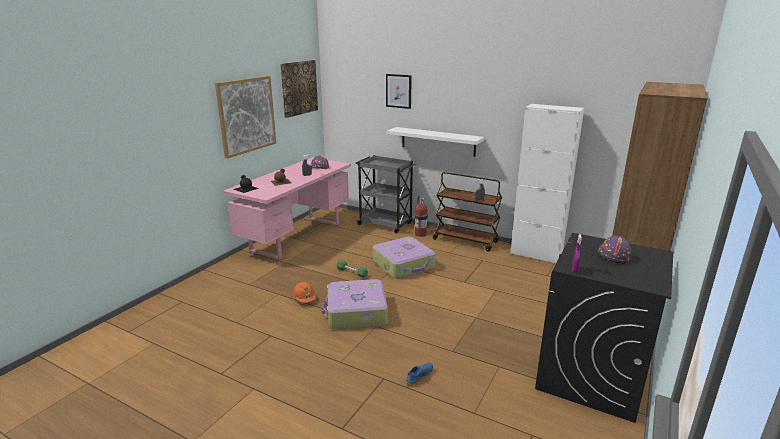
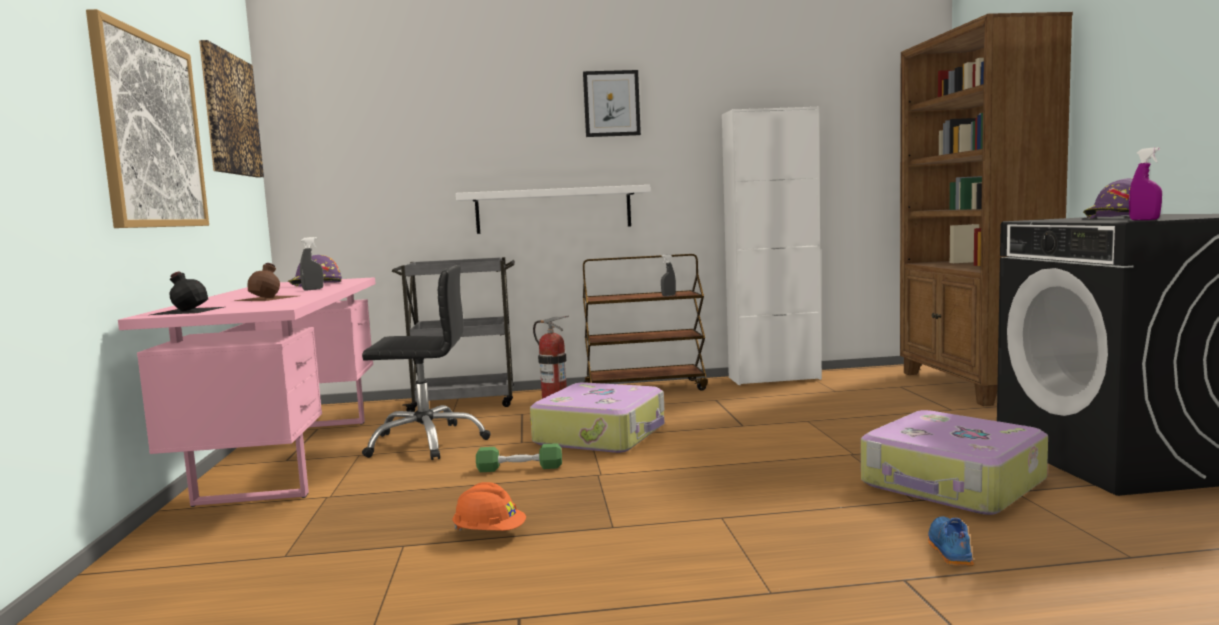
camera: 35 degrees left, 15 degrees down
(343, 245) = (426, 442): none -> black office chair
(356, 313) = (644, 514): suitcase -> suitcase (953, 483)
(398, 91) = (459, 121): picture -> picture (611, 103)

